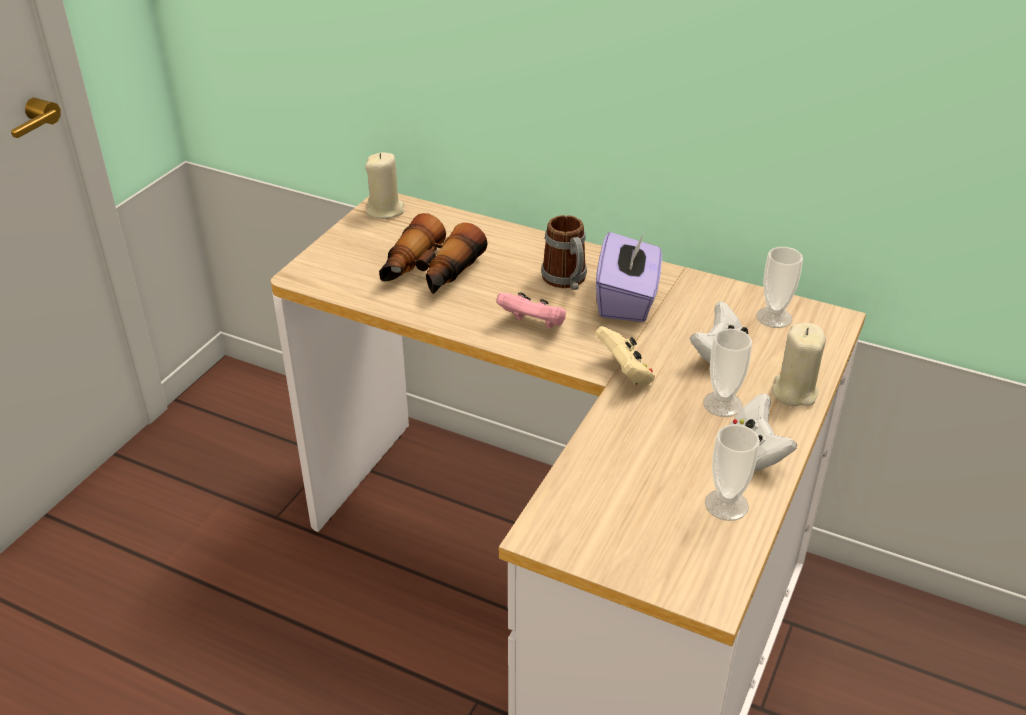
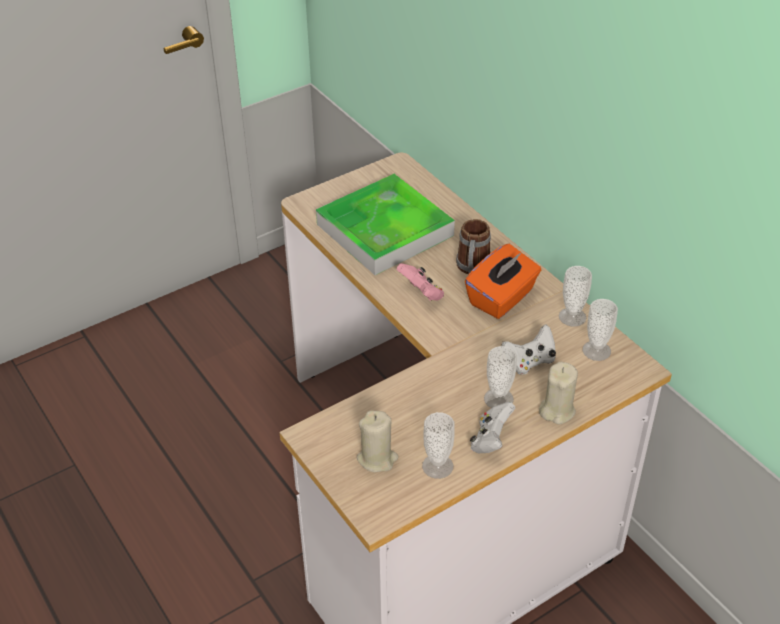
camera: 30 degrees right, 5 degrees up
(385, 210) = (394, 170): beige candle -> beige candle (377, 458)
(429, 273) = (385, 230): binoculars -> tray
(625, 373) = (452, 352): beige game controller -> none
(627, 300) = (502, 298): purple tissue box -> orange tissue box
(717, 293) = (572, 317): none -> cup

